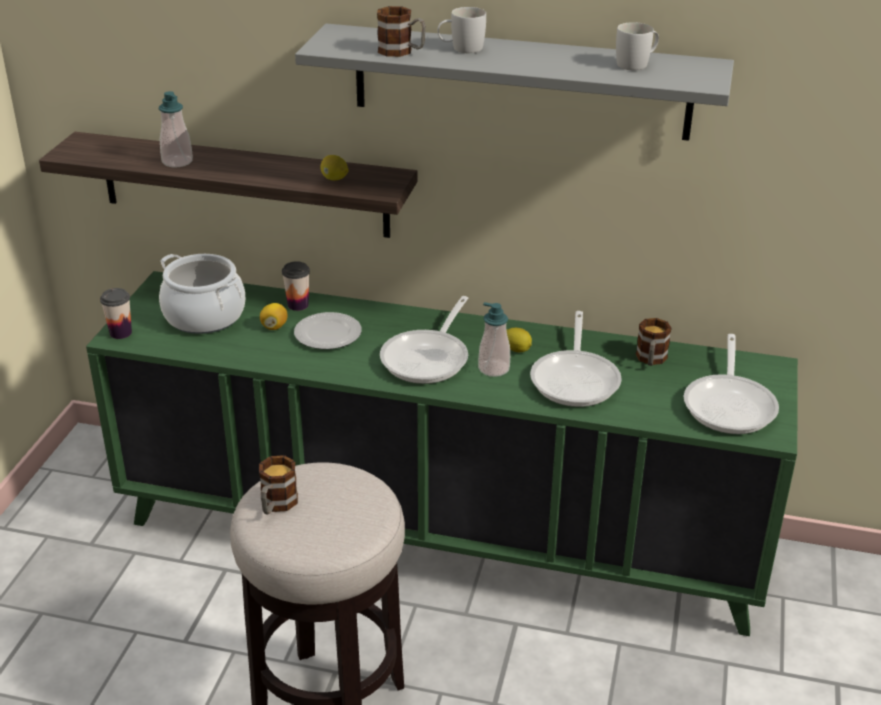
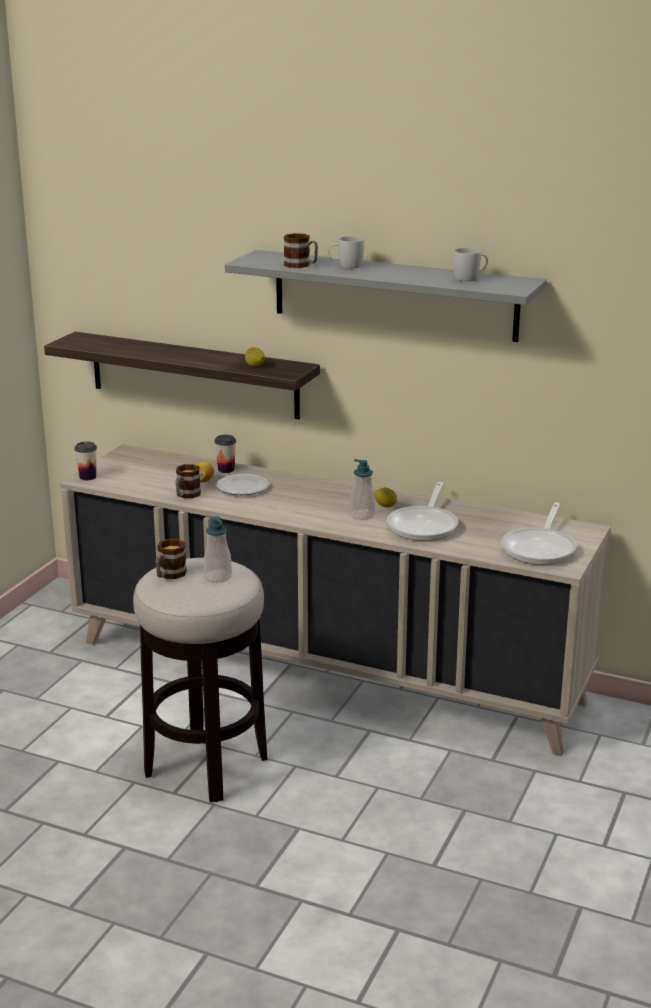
camera: 10 degrees right, 10 degrees down
(177, 162) = (143, 351): soap dispenser -> soap dispenser (218, 577)
(204, 316) = (153, 471): cooking pot -> none
(429, 358) = (315, 506): frying pan -> none
(439, 535) = (325, 670): green cabinet -> beige cabinet
(650, 360) = (489, 518): mug -> mug (186, 495)

